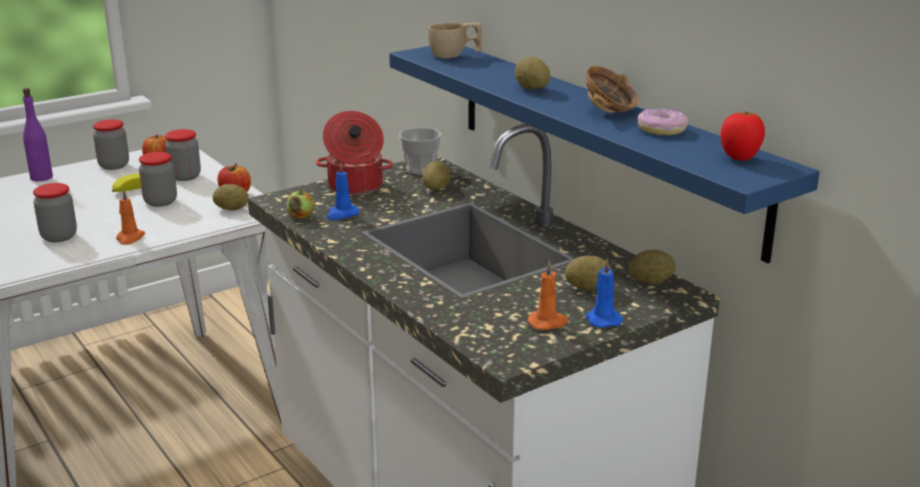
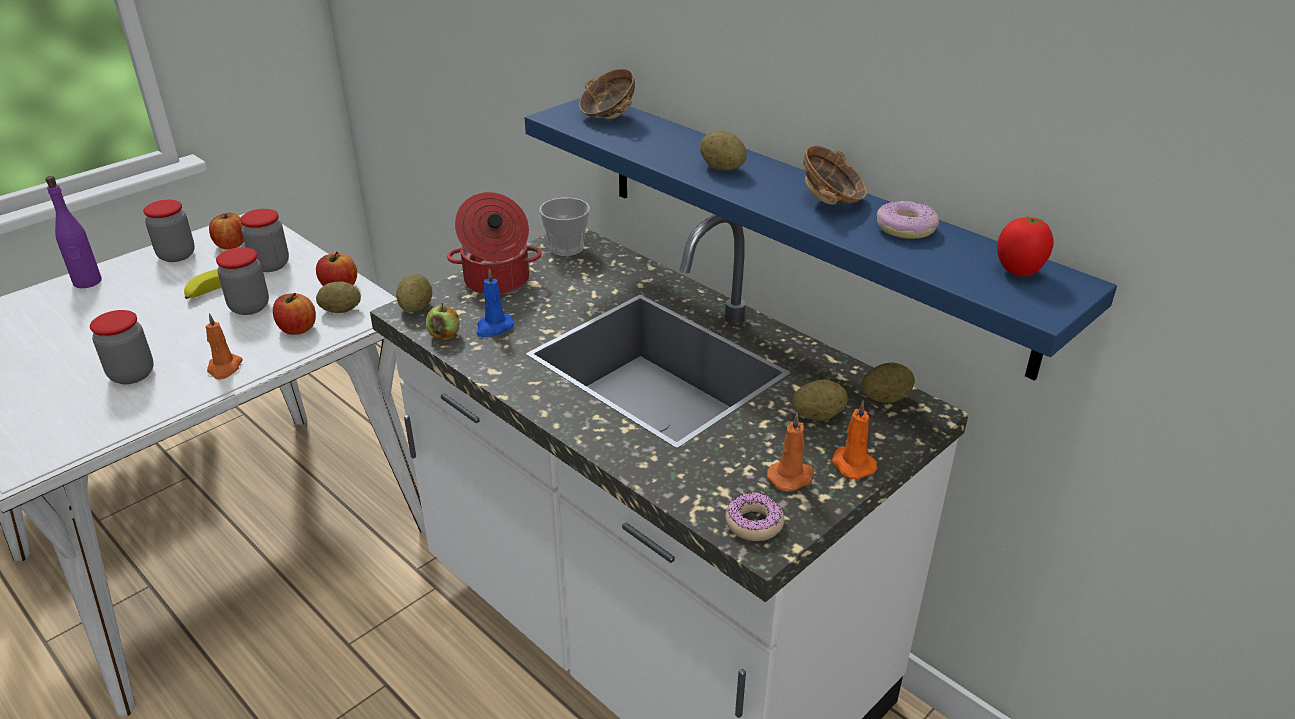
camera: 10 degrees left, 10 degrees up
(193, 218) = (297, 329): none -> apple
(436, 188) = (593, 276): potato -> potato (416, 307)
(455, 55) = (607, 117): beige cup -> bowl
(505, 347) = (754, 523): none -> donut
(602, 319) = (851, 464): blue candle -> orange candle

